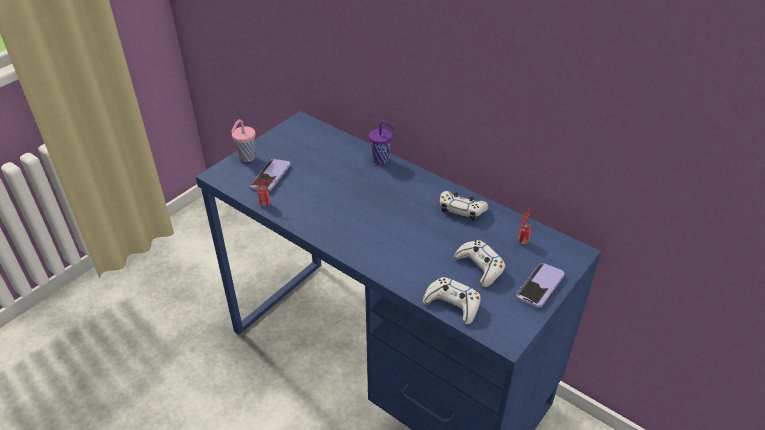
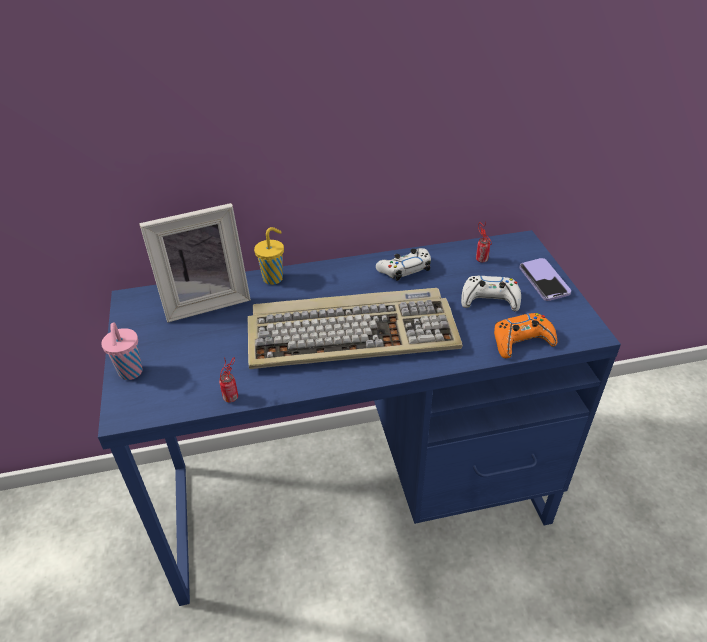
camera: 50 degrees left, 0 degrees up
(270, 176) = (190, 369): phone -> none
(330, 147) = (205, 301): none -> picture frame
(369, 220) = (353, 333): none -> keyboard
(381, 160) = (274, 278): purple cup -> yellow cup
(452, 304) = (521, 341): white game controller -> orange game controller

